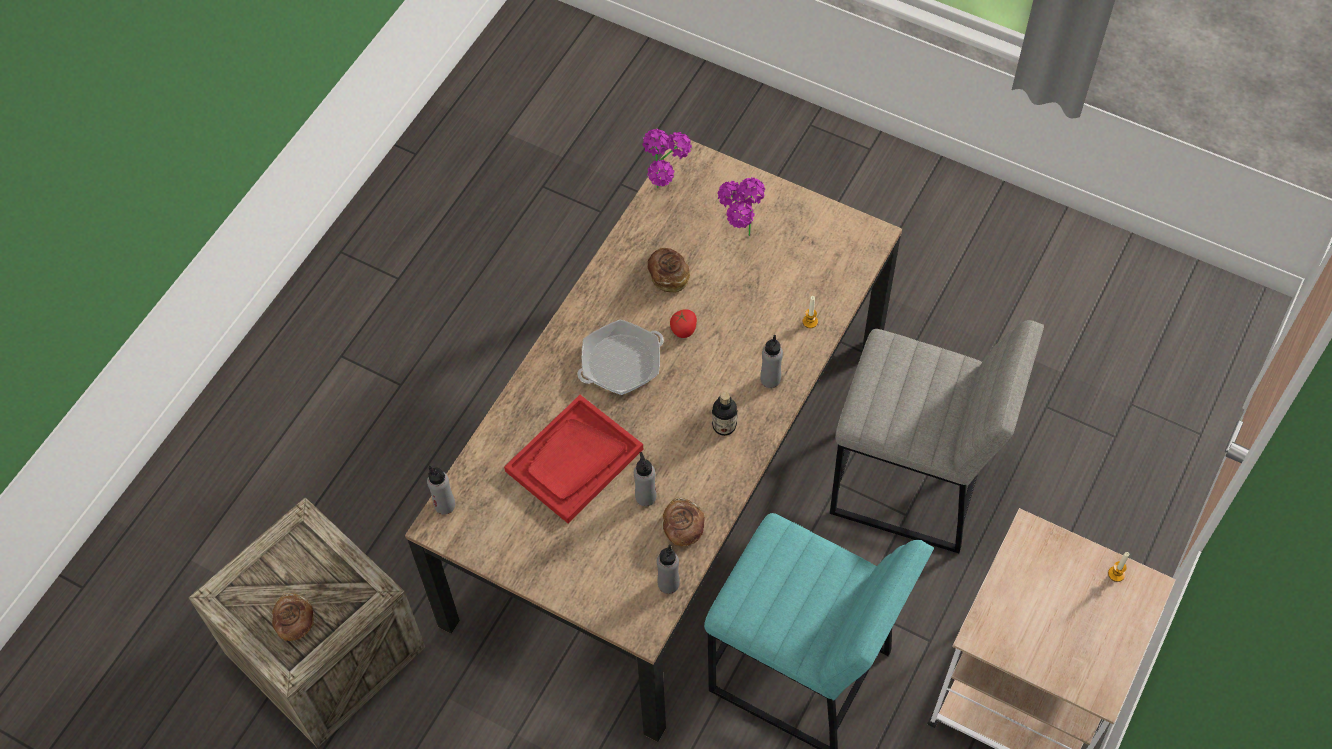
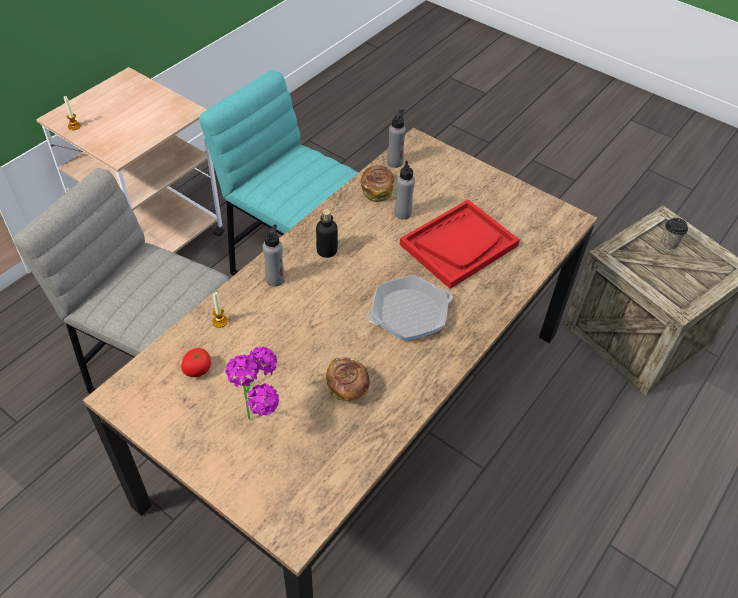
camera: 175 degrees left, 10 degrees down
(295, 623) = (668, 243): bread -> cup
(445, 505) = (567, 231): grey bottle -> none
(667, 191) = (327, 489): potted plant -> none
(684, 329) = (343, 333): tomato -> tomato (197, 370)

